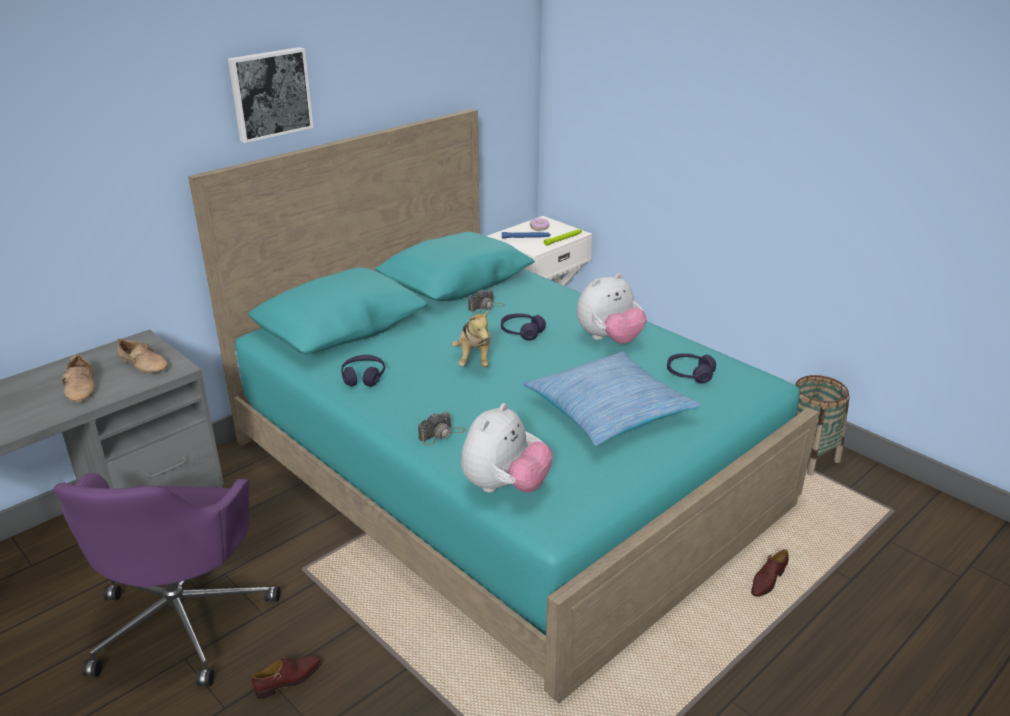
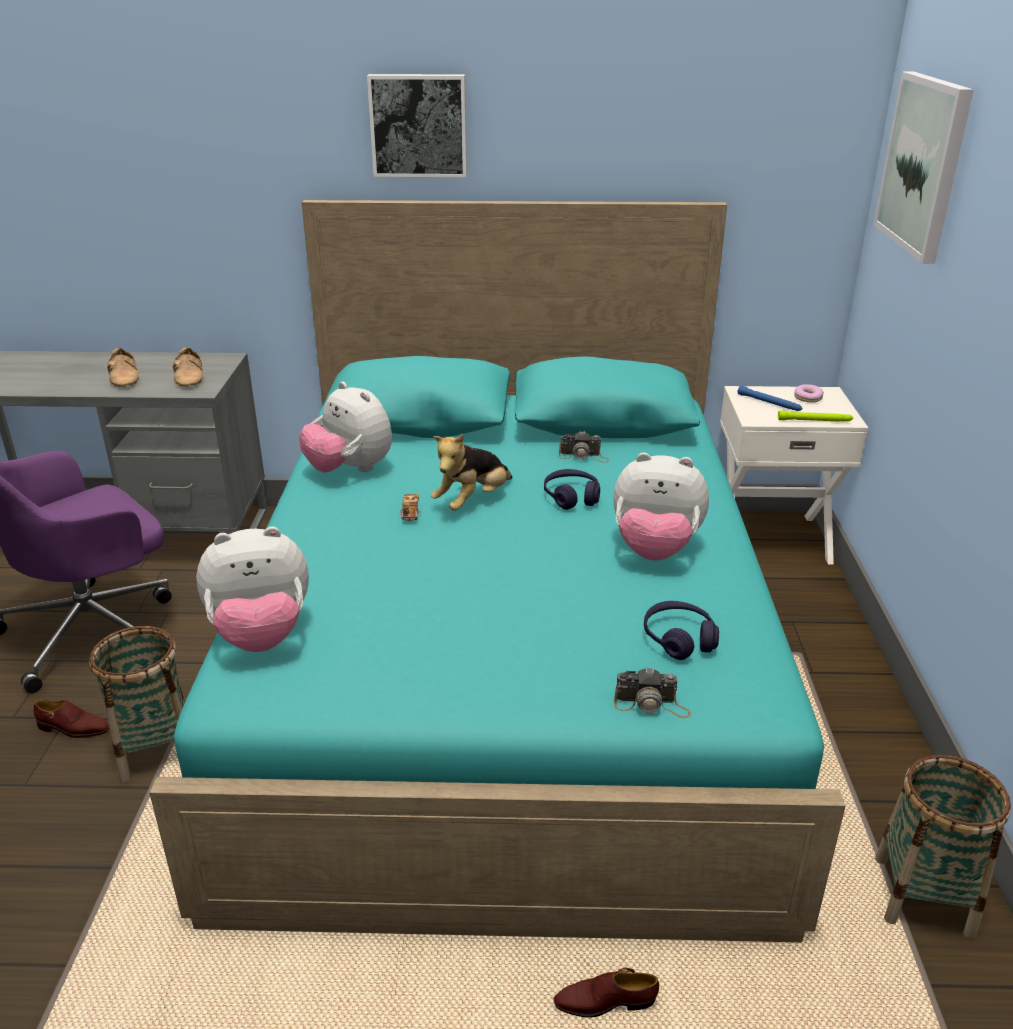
camera: 45 degrees right, 0 degrees up
(83, 387) = (126, 377): beige shoe -> beige shoe turned 45 degrees counterclockwise
(363, 377) = (350, 470): purple headphones -> plush toy
(371, 648) = (156, 749): none -> basket
(441, 434) = (309, 554): camera -> camera (651, 704)
(452, 383) = (410, 513): none -> toy car
(606, 64) = (924, 164): none -> picture
(609, 410) = (503, 624): pillow -> none

